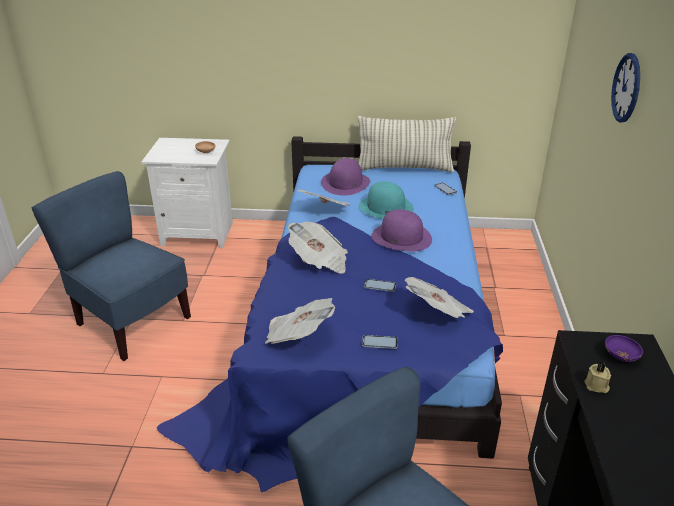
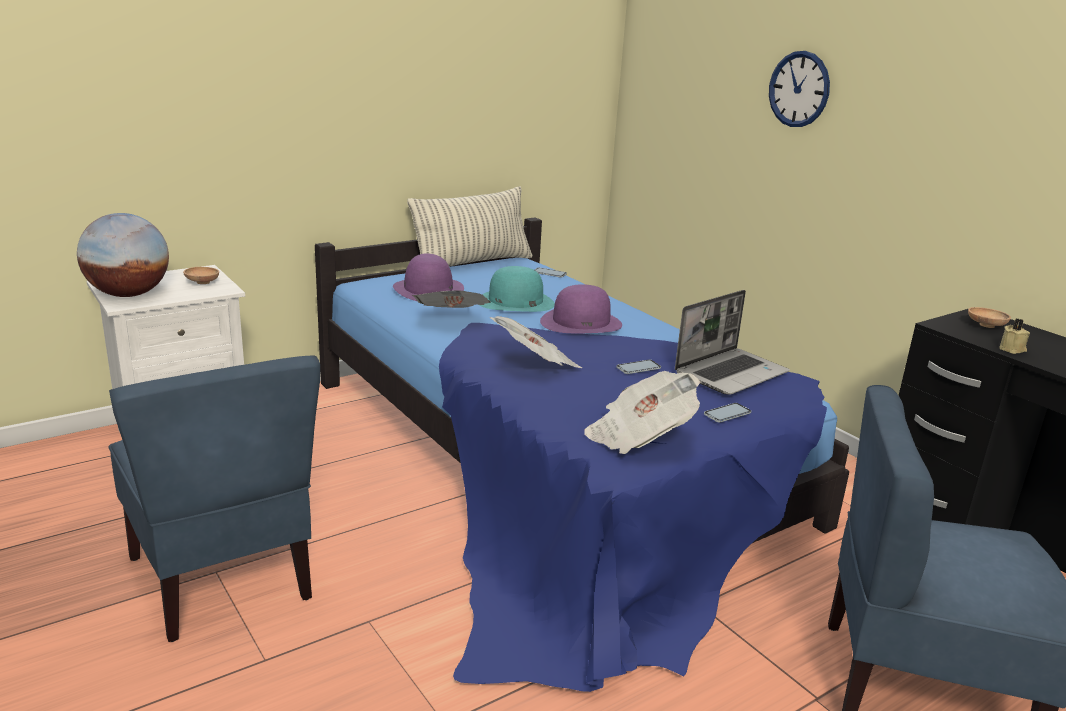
camera: 40 degrees left, 10 degrees down
(132, 322) = (223, 577): blue chair -> blue chair turned 120 degrees counterclockwise
(164, 152) = (128, 294): none -> globe
(437, 313) = (731, 373): newspaper -> laptop
(620, 356) = (985, 326): purple bowl -> brown bowl

